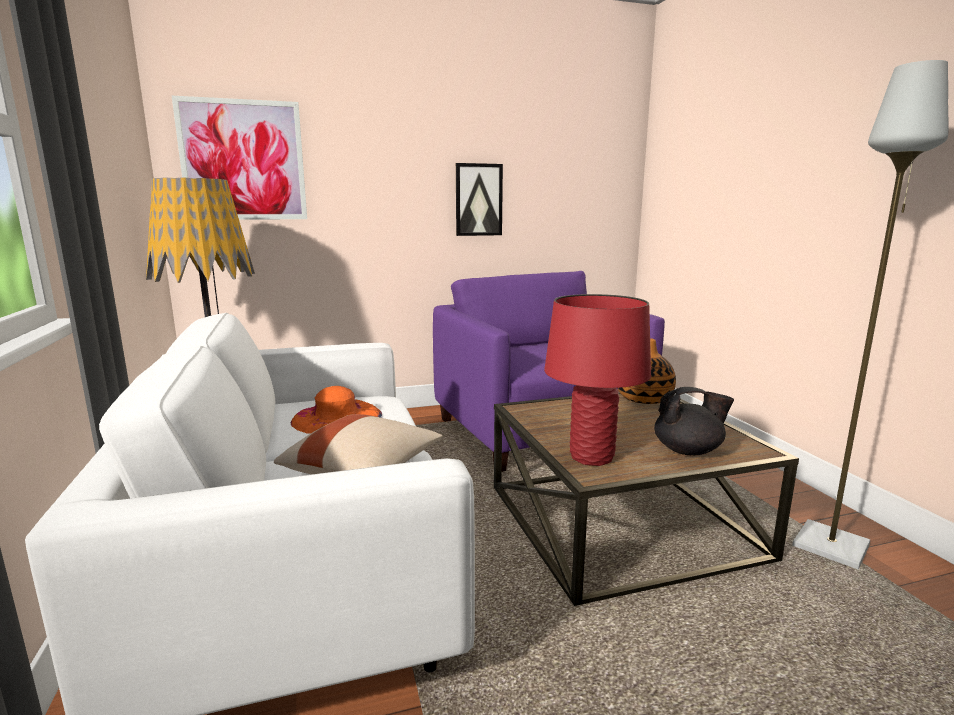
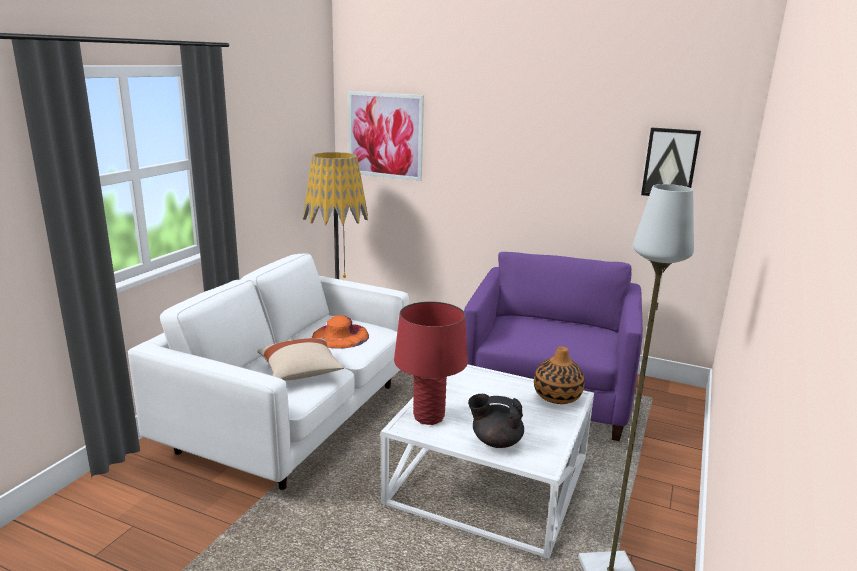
camera: 40 degrees right, 5 degrees up
(478, 200) = (558, 180): picture -> picture (670, 163)
(619, 521) = (488, 480): brown coffee table -> white coffee table
(688, 451) = (495, 441): black teapot -> black teapot turned 150 degrees clockwise

